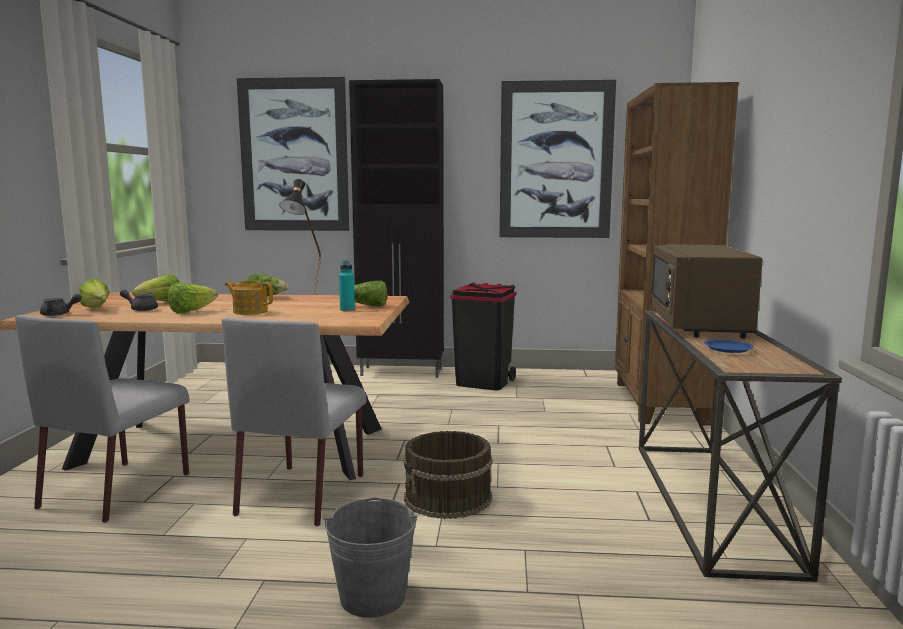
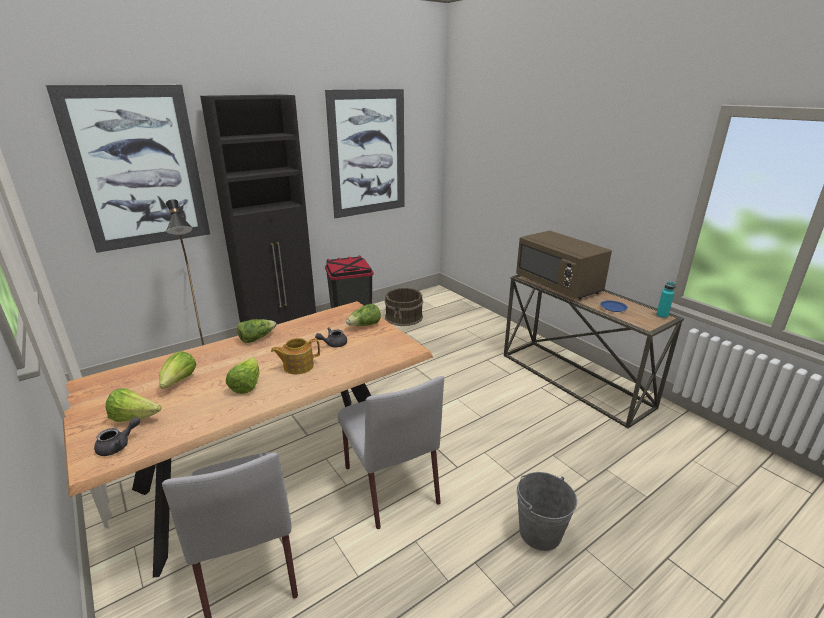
camera: 40 degrees left, 15 degrees up
(141, 309) = (187, 400): grey teapot -> grey teapot (333, 344)
(347, 310) = (363, 336): turquoise bottle -> turquoise bottle (662, 315)
(448, 498) = (472, 440): brown bucket -> brown bucket (404, 317)
(658, 403) = (466, 314): brown bookcase -> none

